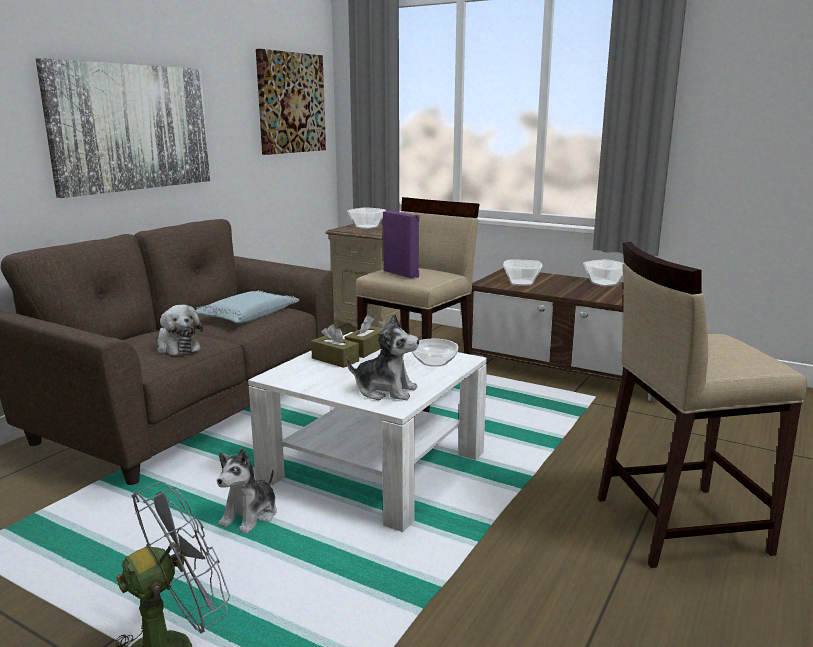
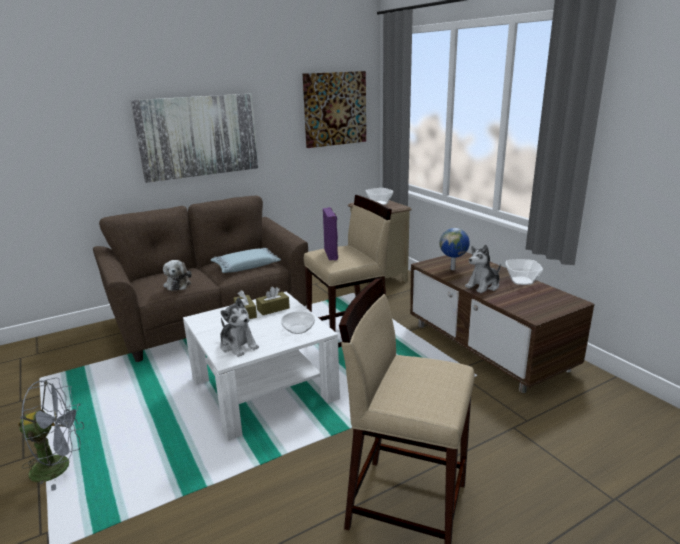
camera: 30 degrees right, 5 degrees up
(250, 516) = (167, 400): plush toy -> plush toy (483, 286)
(522, 283) = (453, 269): bowl -> globe

